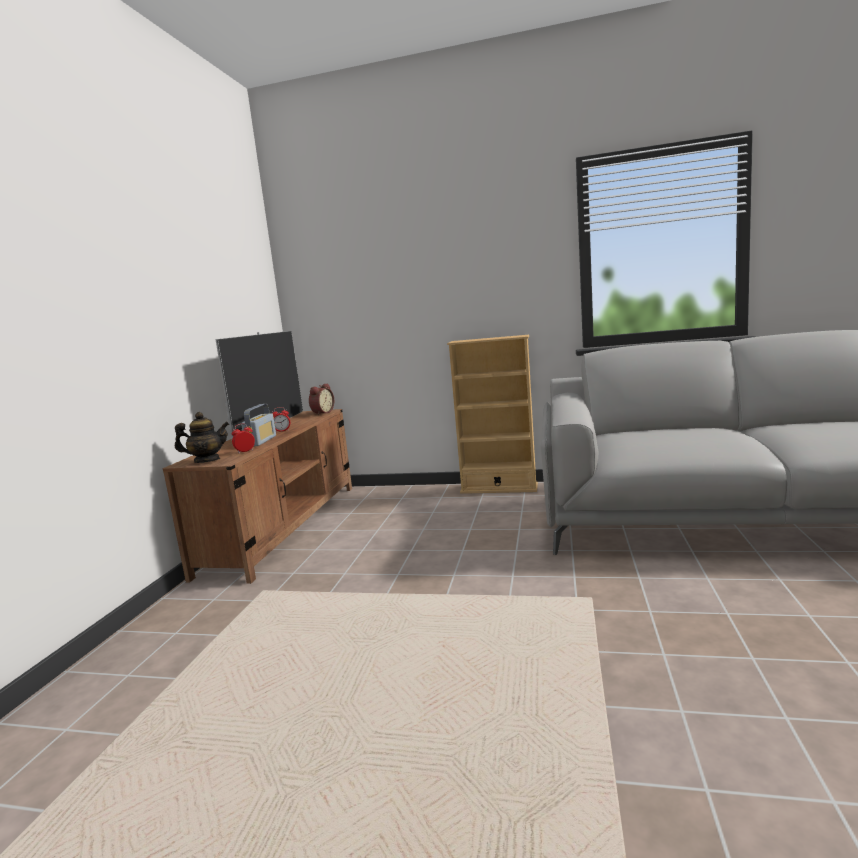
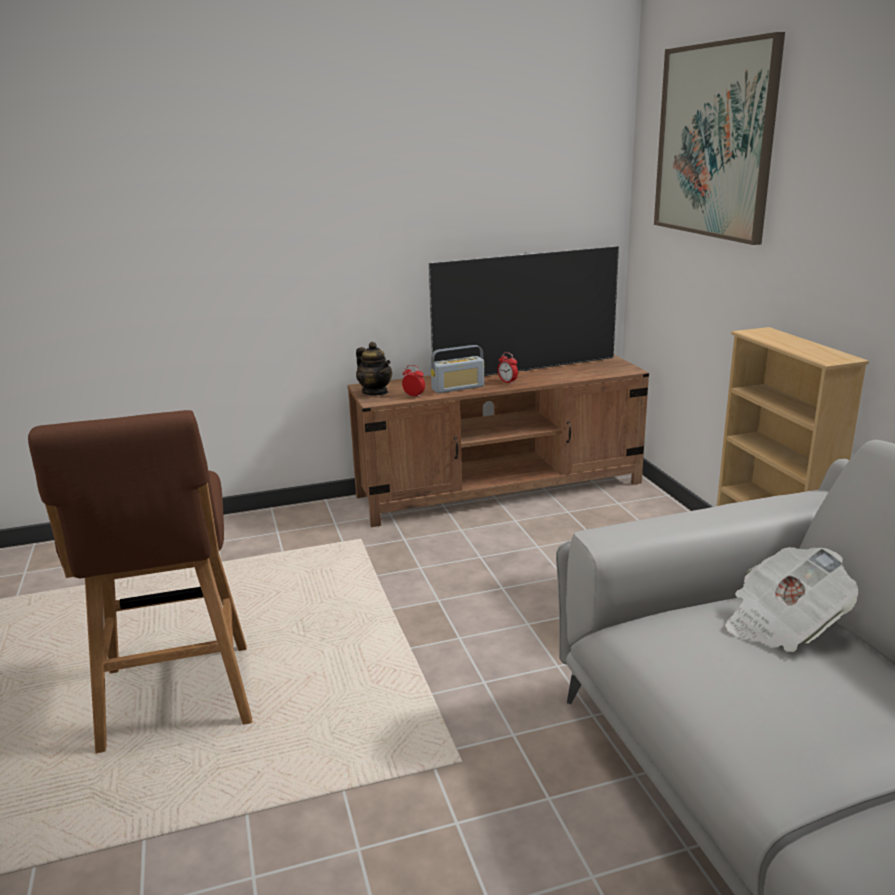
camera: 60 degrees right, 10 degrees up
(322, 413) = (613, 370): alarm clock -> none
(366, 248) = (714, 141): none -> picture
(406, 736) = (177, 700): none -> brown stool
(638, 432) = (783, 624): none -> newspaper

